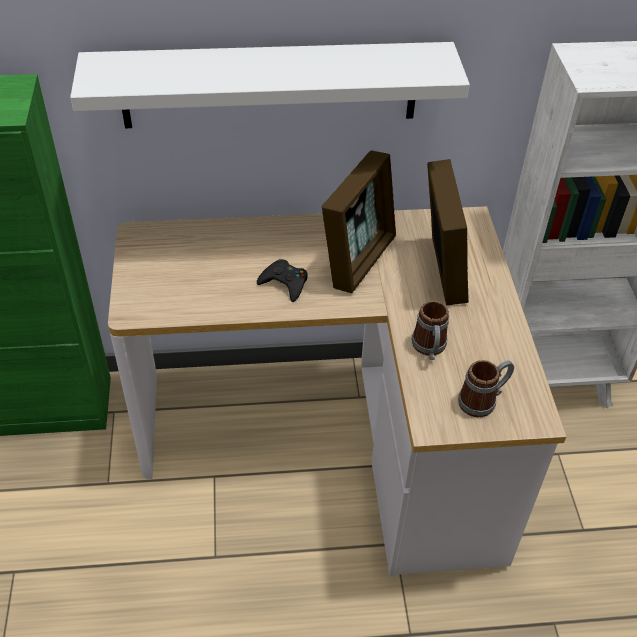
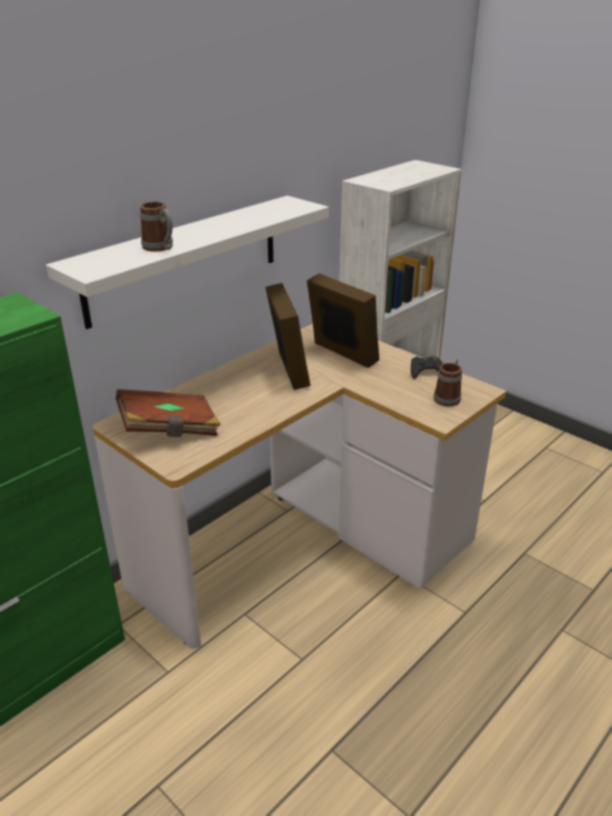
camera: 40 degrees left, 15 degrees down
(170, 268) = (170, 430): none -> brown book
(285, 283) = (260, 401): black game controller -> black game controller (426, 371)
(429, 349) = (388, 390): mug -> mug (161, 248)

